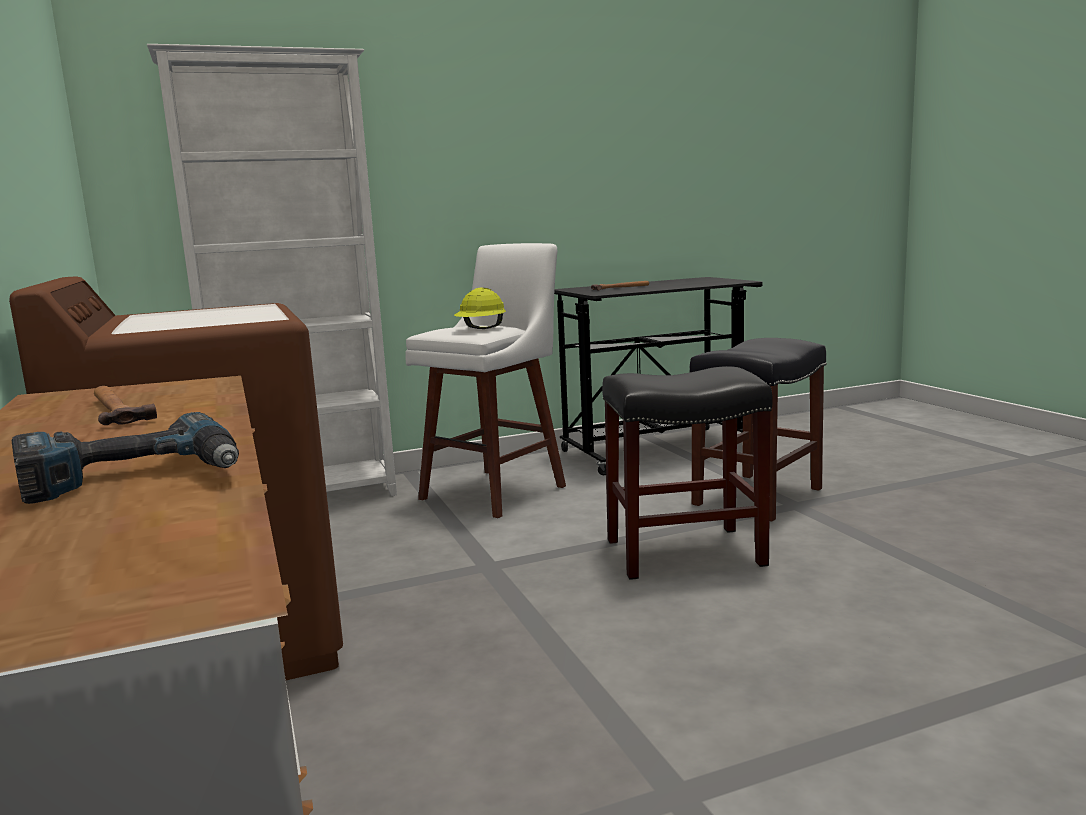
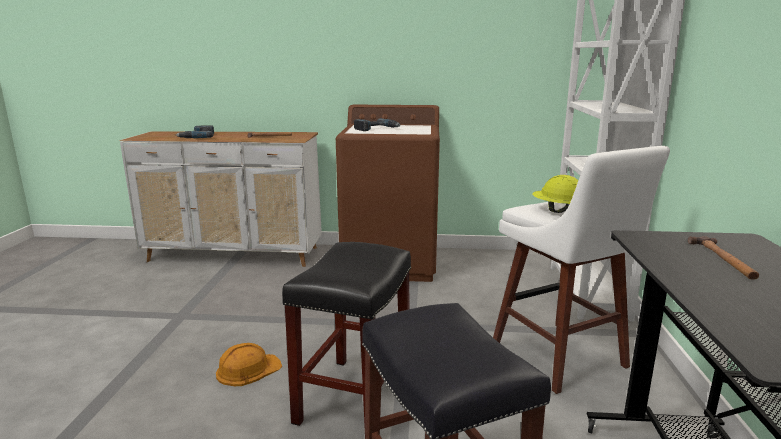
camera: 115 degrees right, 5 degrees up
(209, 318) = (376, 129): none -> power drill
(727, 628) = (248, 369): none -> orange hard hat

